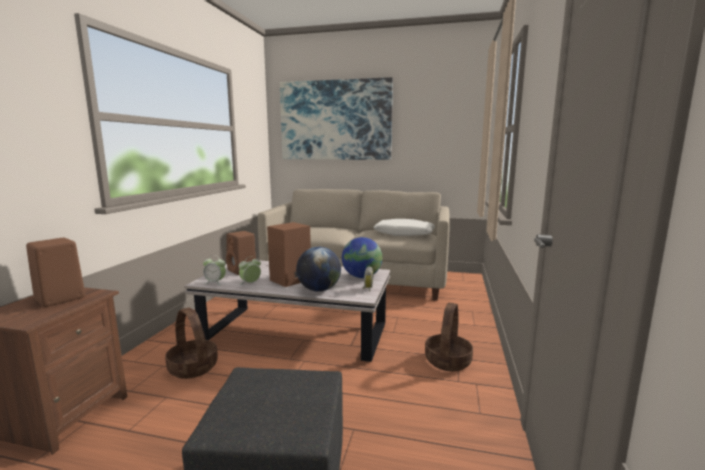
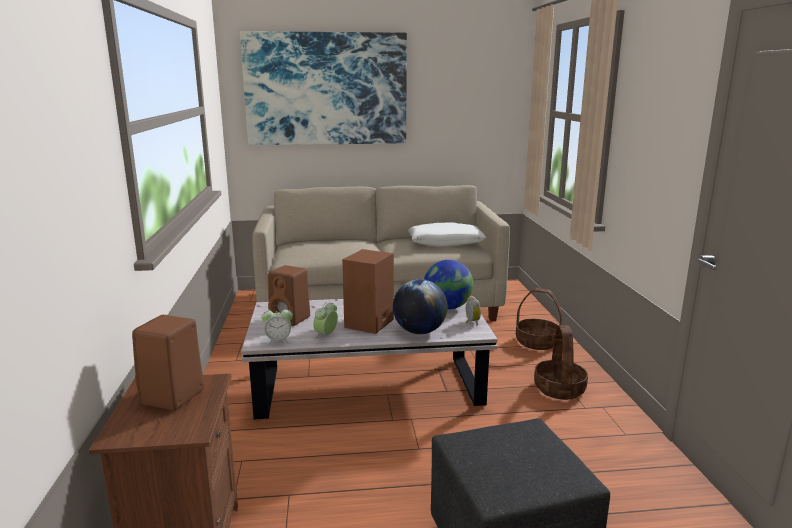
camera: 20 degrees left, 5 degrees up
(193, 367) = (285, 454): basket -> basket (537, 342)

